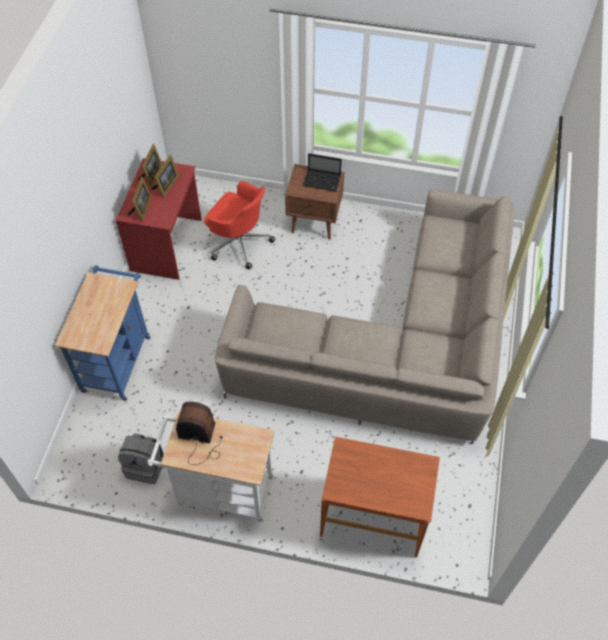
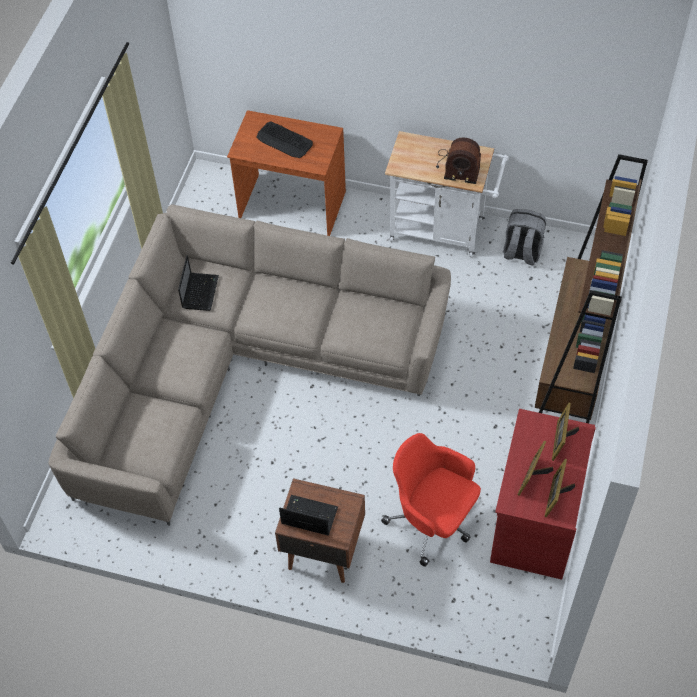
camera: 175 degrees left, 0 degrees up
(118, 359) = (573, 363): blue cart -> brown bookcase
(382, 478) = (284, 140): none -> keyboard
(437, 353) = (200, 291): none -> laptop

